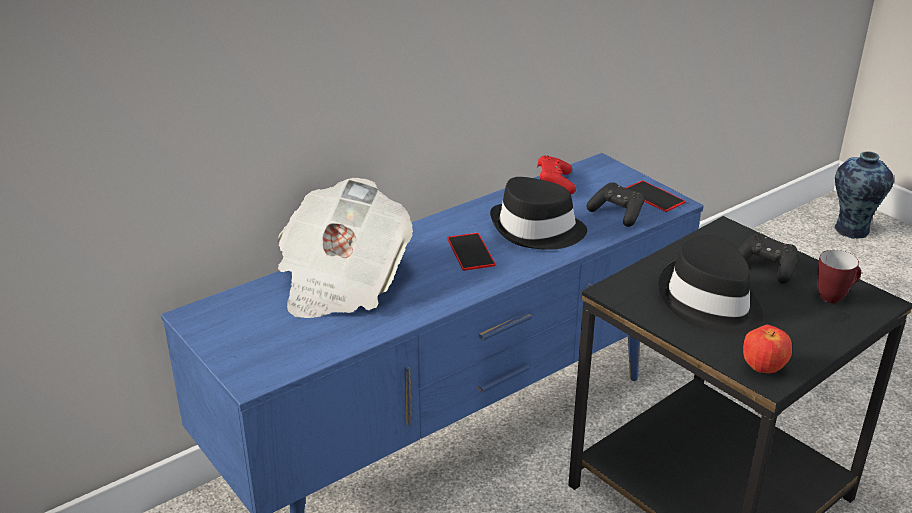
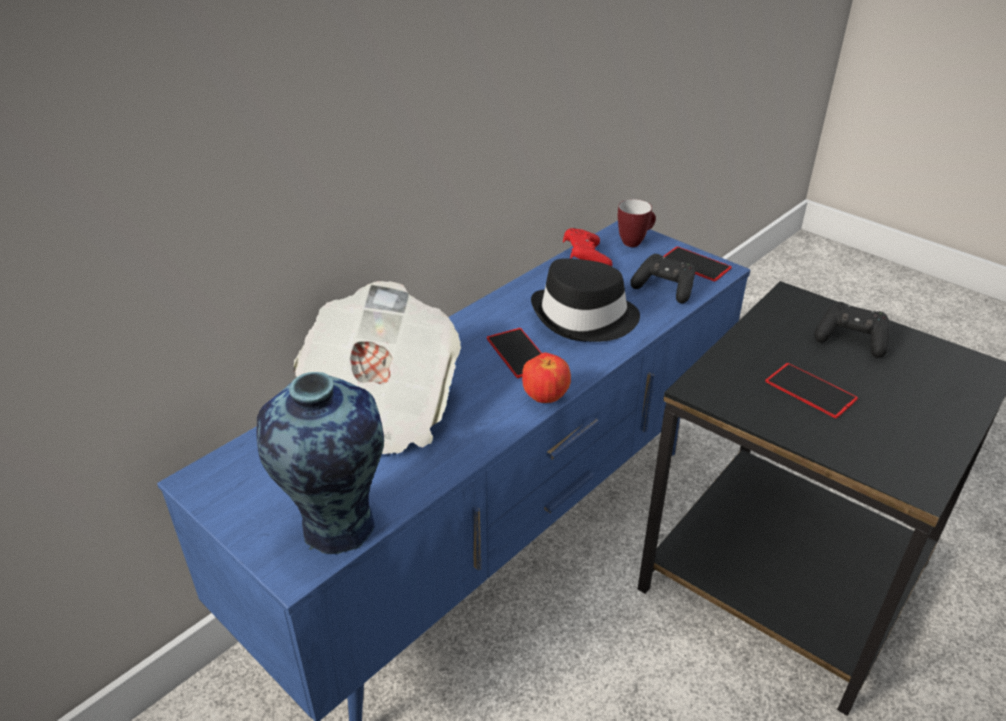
camera: 10 degrees left, 5 degrees up
(709, 302) = (810, 390): black hat -> phone
(763, 369) = (905, 471): apple -> apple (545, 398)
(834, 296) = (937, 367): mug -> mug (635, 241)
(851, 231) = (830, 268): vase -> vase (336, 528)

